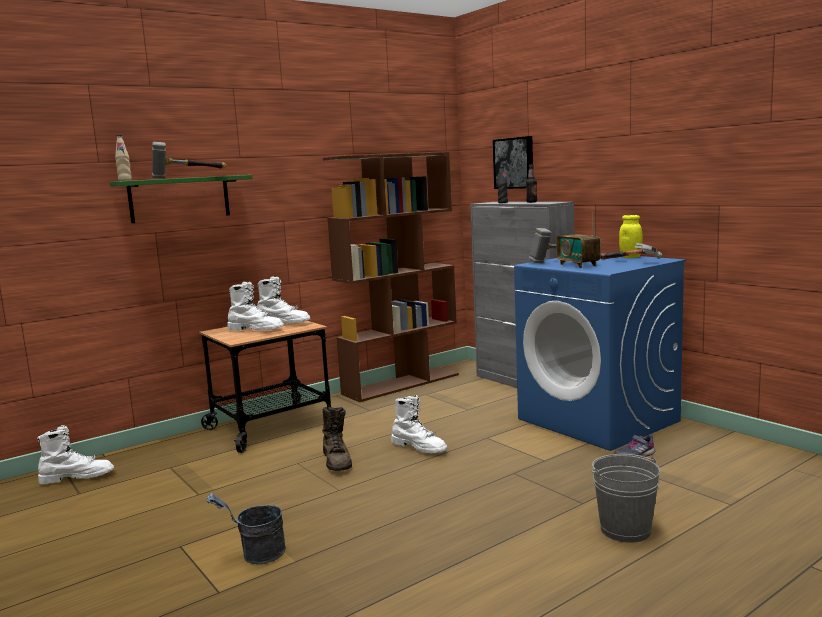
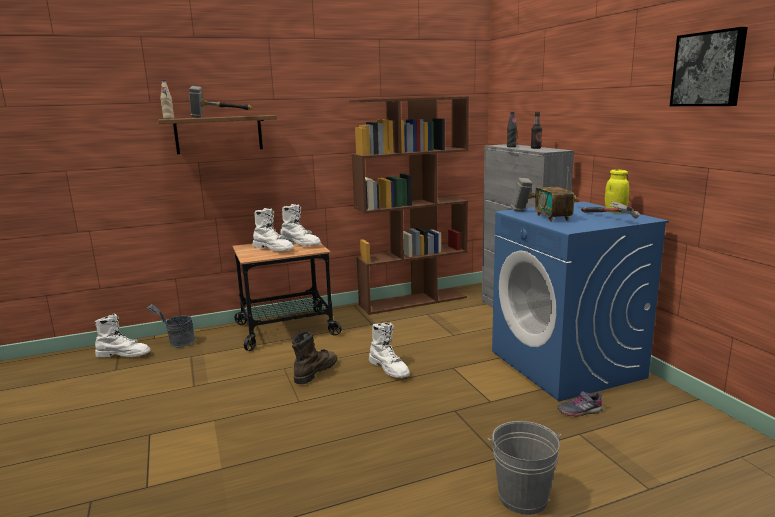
camera: 15 degrees right, 5 degrees up
(180, 199) = (219, 134): green shelf -> brown shelf
(256, 555) = (196, 456): grey bucket -> grey bucket (177, 343)
(337, 461) = (315, 372): brown boot -> brown boot turned 150 degrees counterclockwise
(514, 163) = (529, 108): picture -> picture (708, 69)

